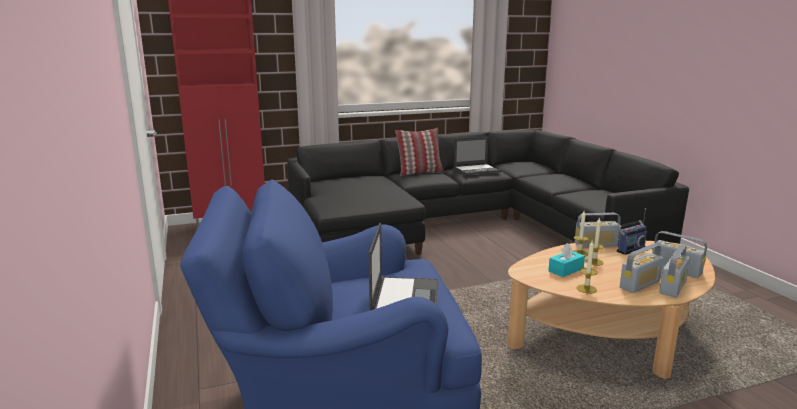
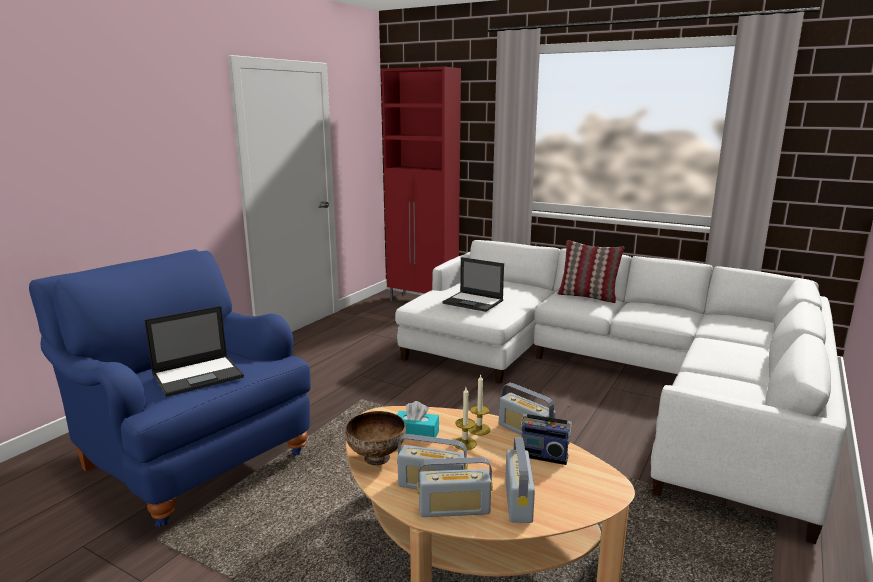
camera: 50 degrees right, 0 degrees up
(467, 225) = (614, 377): black sofa -> white sofa
(477, 170) = (657, 311): laptop -> laptop (473, 302)
(586, 289) = (376, 457): candle -> bowl

